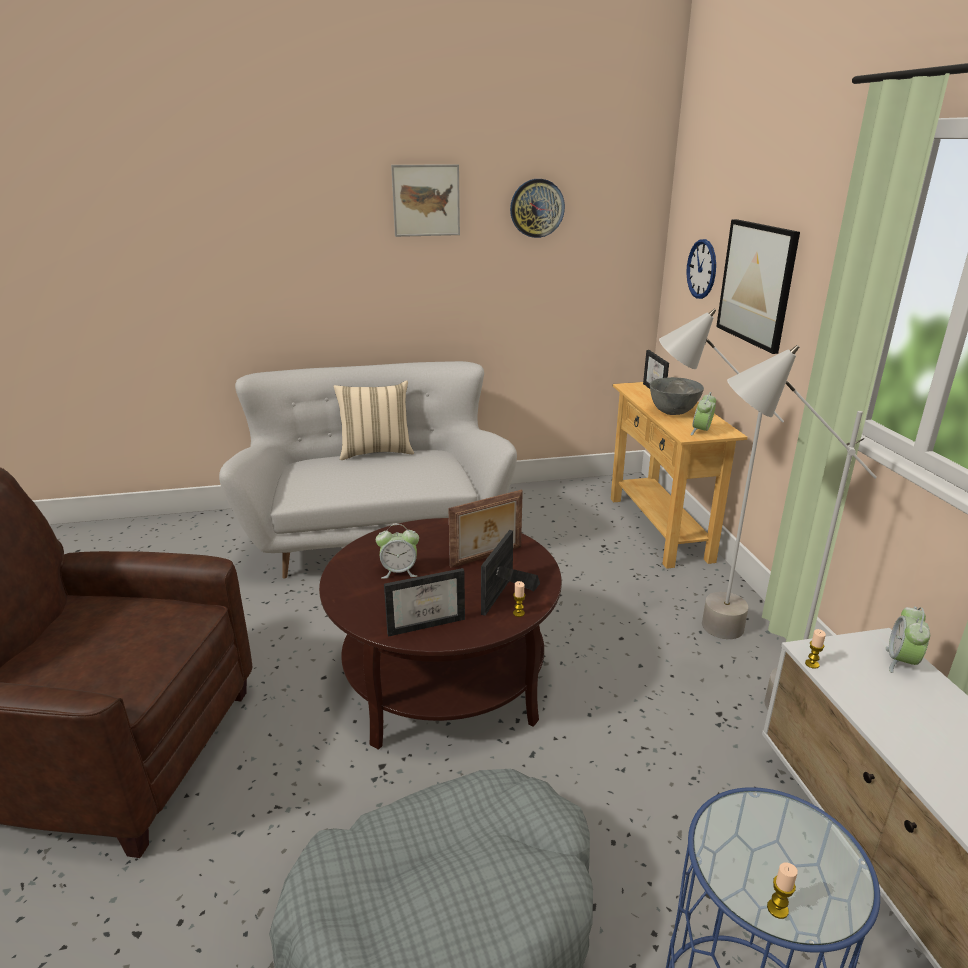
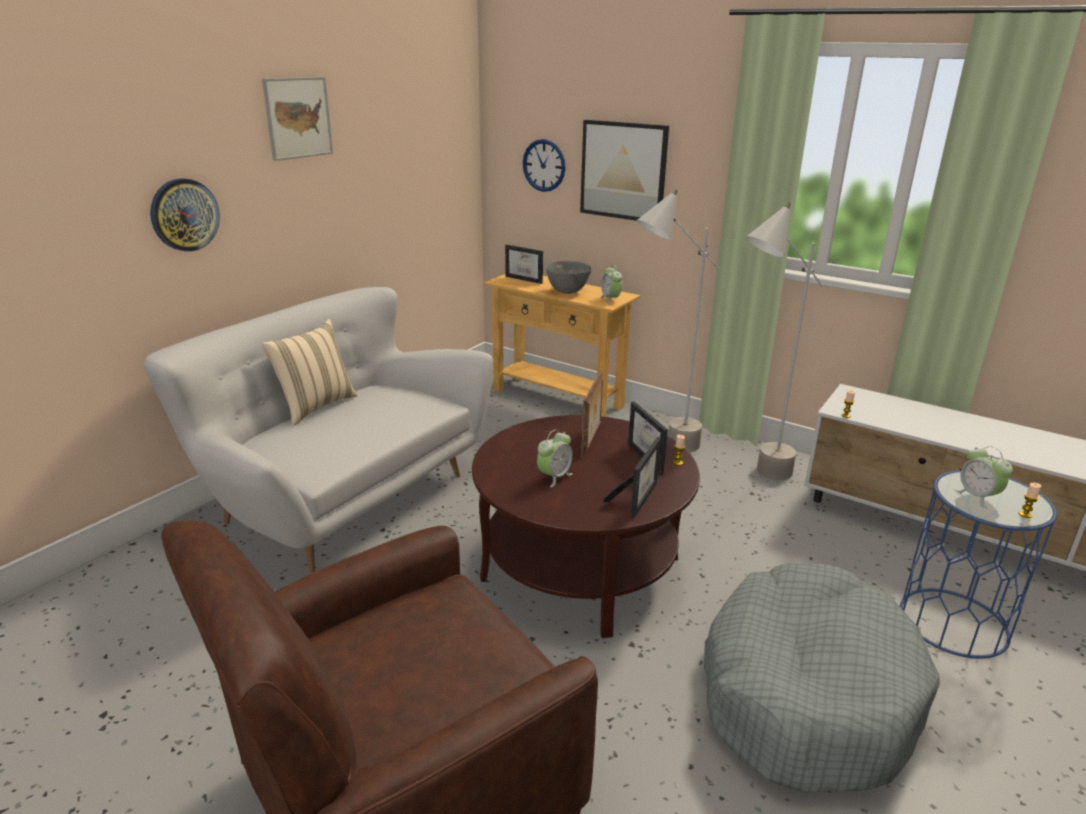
camera: 45 degrees left, 0 degrees up
(537, 208) = (390, 120): wall clock -> wall clock (184, 215)
(901, 662) = (870, 397): alarm clock -> alarm clock (977, 497)

